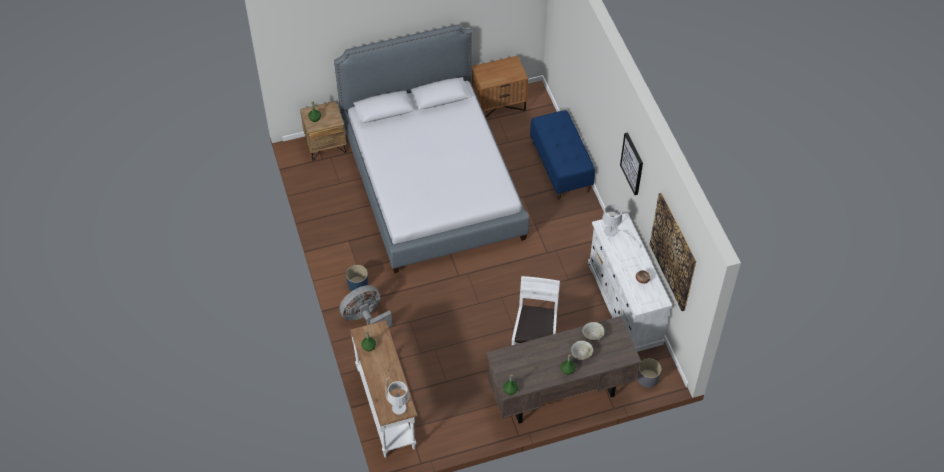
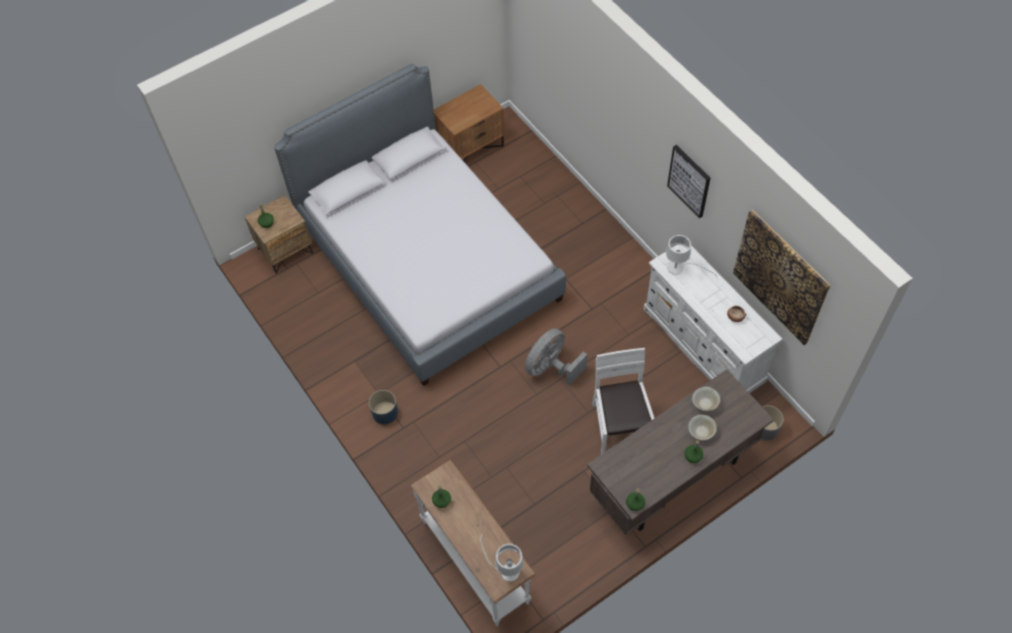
camera: 15 degrees left, 5 degrees up
(365, 318) = (409, 453): grey fan -> grey fan (551, 367)
(561, 167) = (569, 202): blue bench -> none

